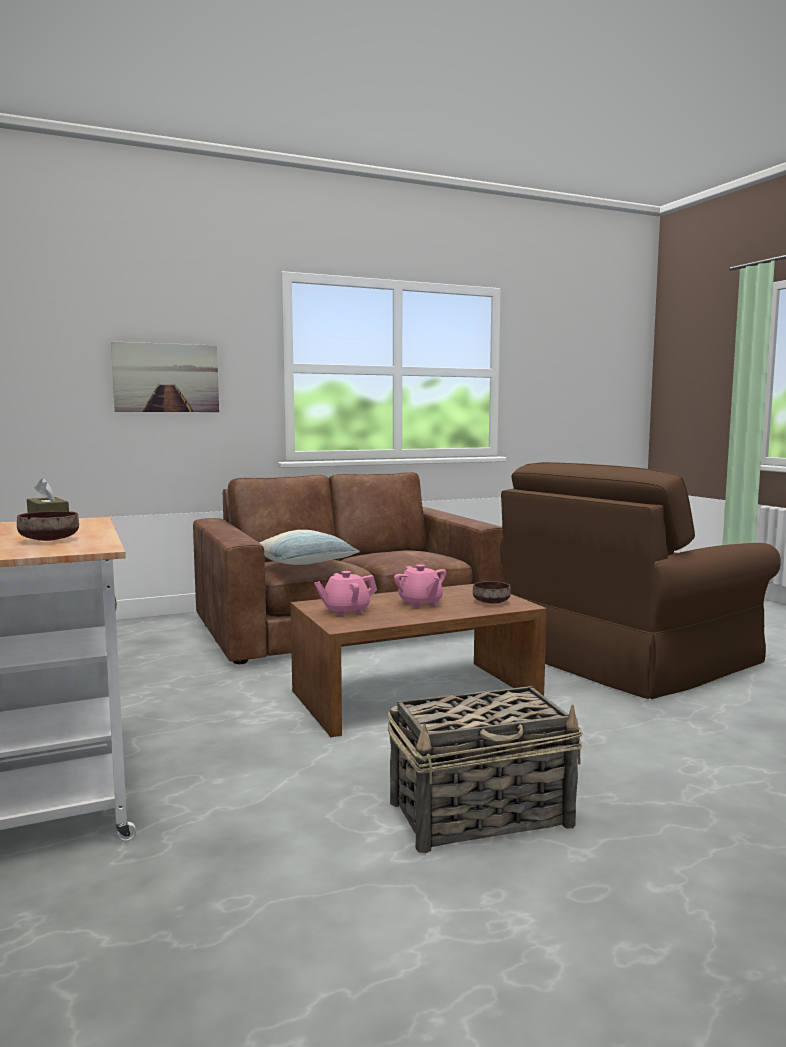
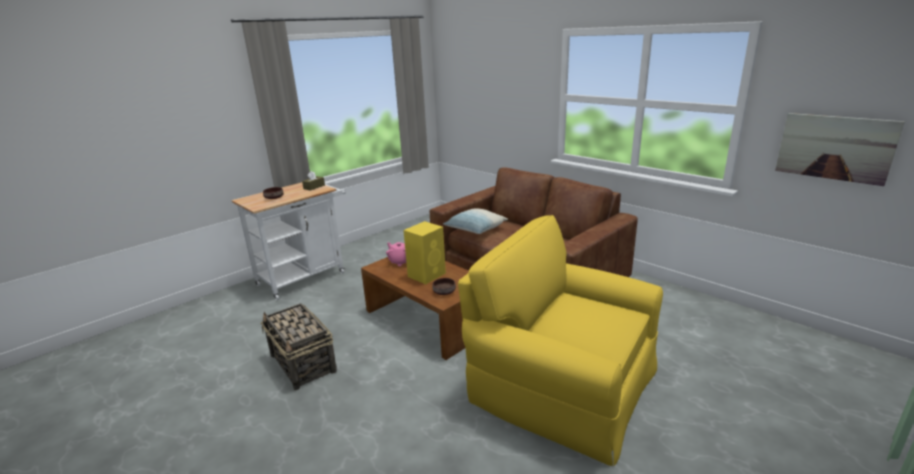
camera: 70 degrees right, 15 degrees up
(166, 378) = (502, 100): picture -> picture (834, 147)
(420, 603) = (427, 274): pink teapot -> yellow speaker
(625, 655) = (562, 384): brown armchair -> yellow armchair

